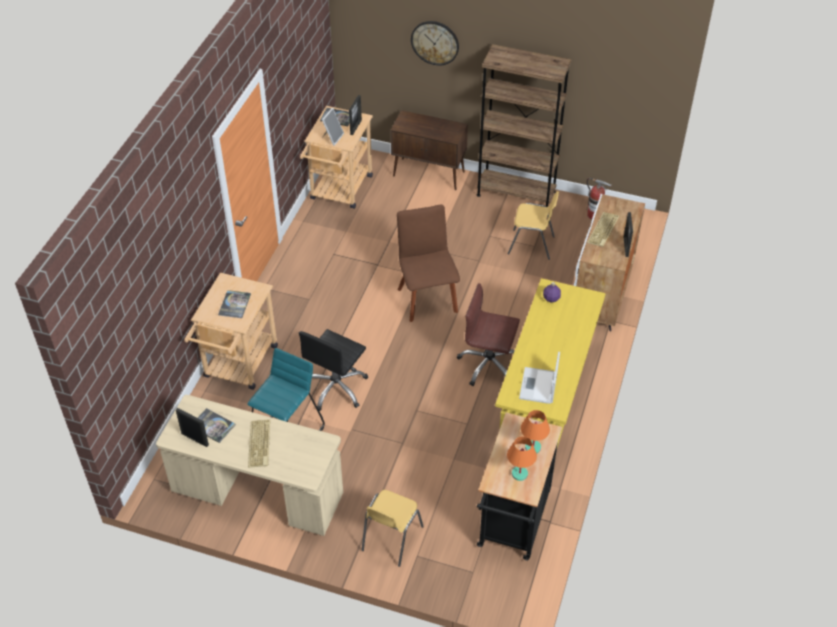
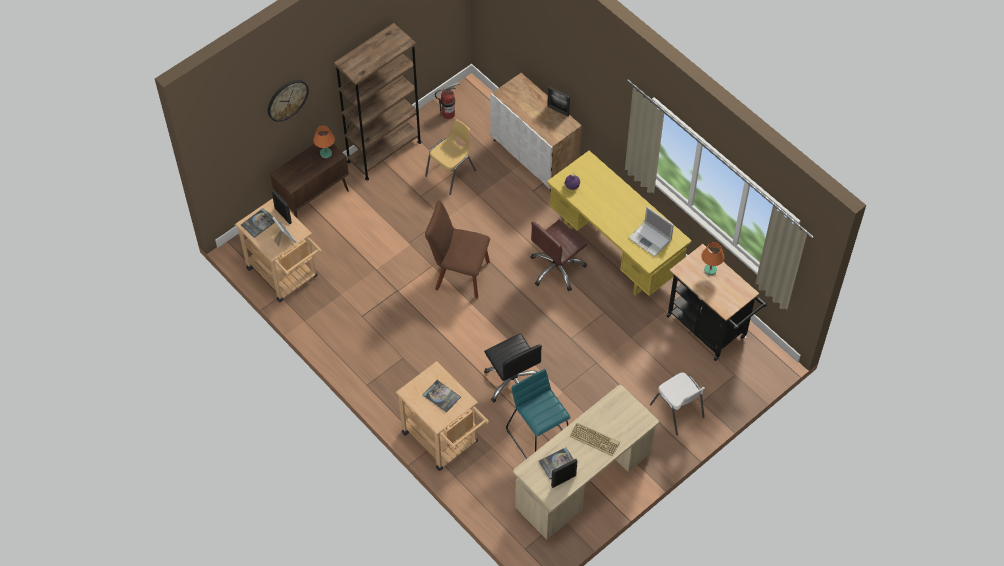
camera: 60 degrees left, 10 degrees up
(391, 538) = (677, 411): yellow chair -> white chair
(519, 473) = (727, 289): orange table lamp -> orange table lamp (325, 153)
(603, 230) = (531, 114): keyboard -> none

